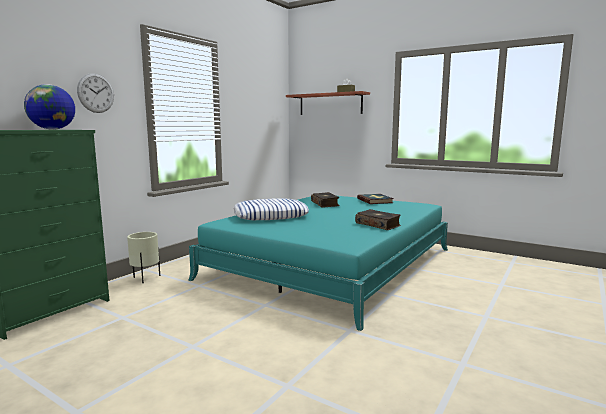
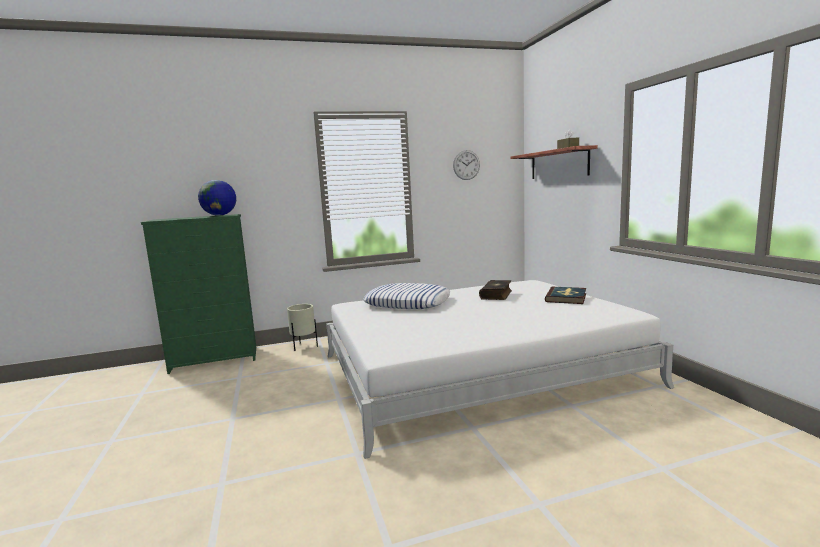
camera: 40 degrees right, 0 degrees up
(96, 93) = (268, 180): wall clock -> wall clock (466, 165)
(331, 263) = (477, 370): turquoise bed -> white bed
(378, 225) = (485, 333): book -> none

